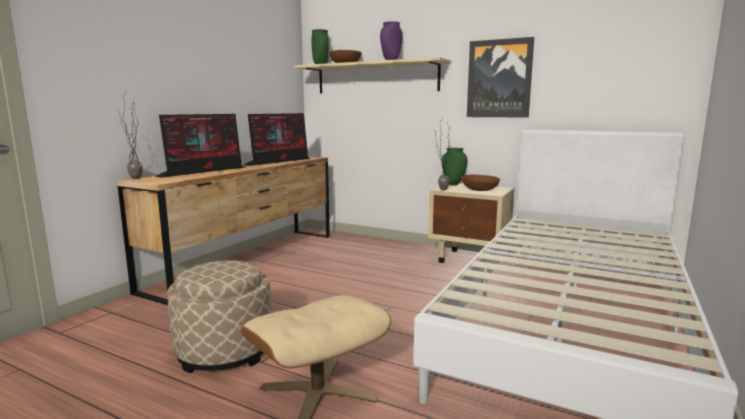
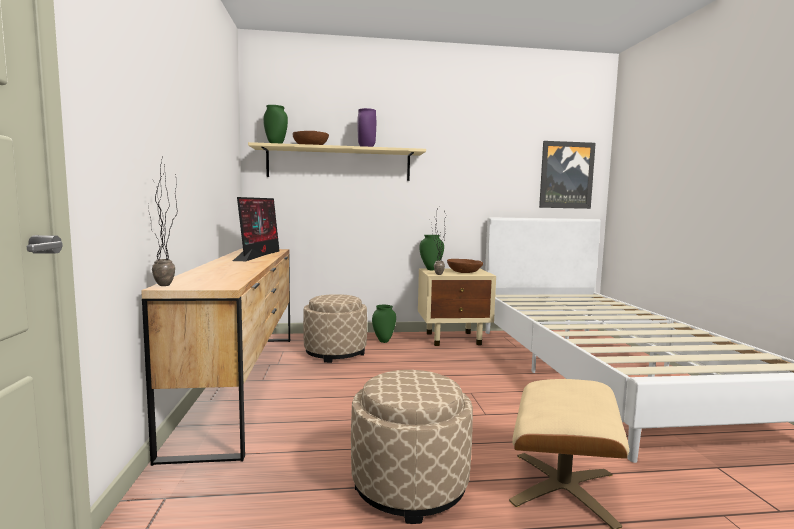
camera: 35 degrees left, 5 degrees down
(205, 171) = (220, 270): monitor -> none
(344, 252) = (335, 352): none -> beige ottoman
(399, 250) = (383, 341): none -> green vase
(499, 79) = (464, 172): picture -> picture (566, 175)

